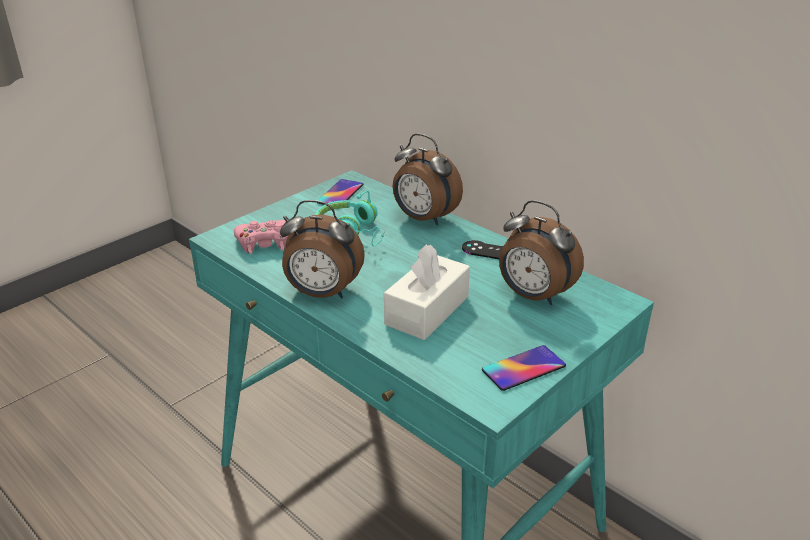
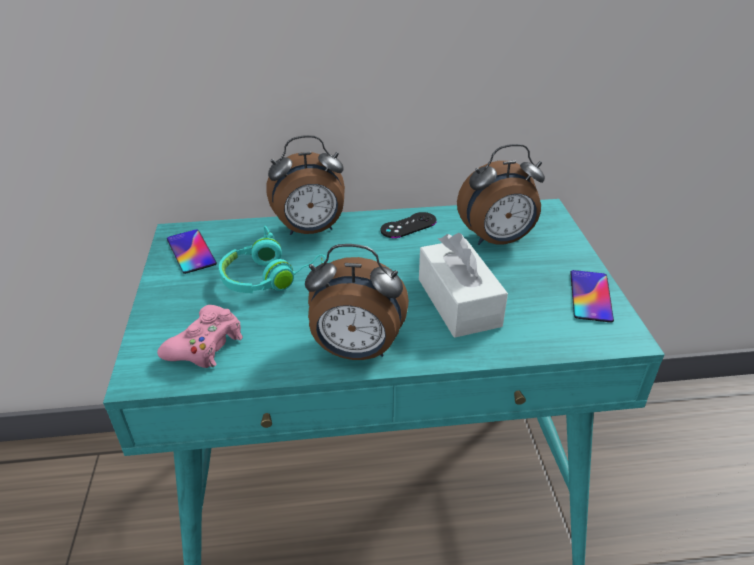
camera: 50 degrees left, 5 degrees up
(322, 293) = (356, 351): alarm clock -> alarm clock turned 45 degrees clockwise

